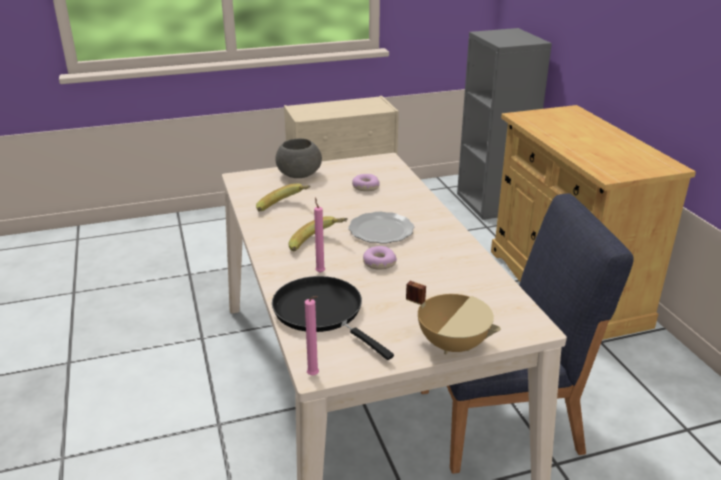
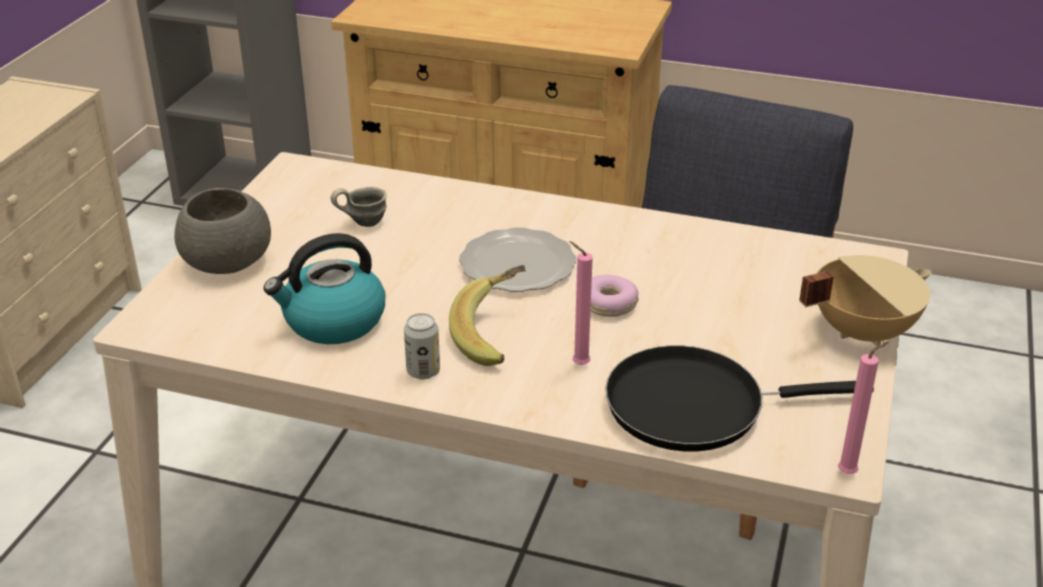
camera: 55 degrees left, 5 degrees up
(273, 239) = (423, 371): none -> can
(285, 208) = (333, 321): banana -> kettle
(365, 187) = (363, 222): donut -> grey mug

